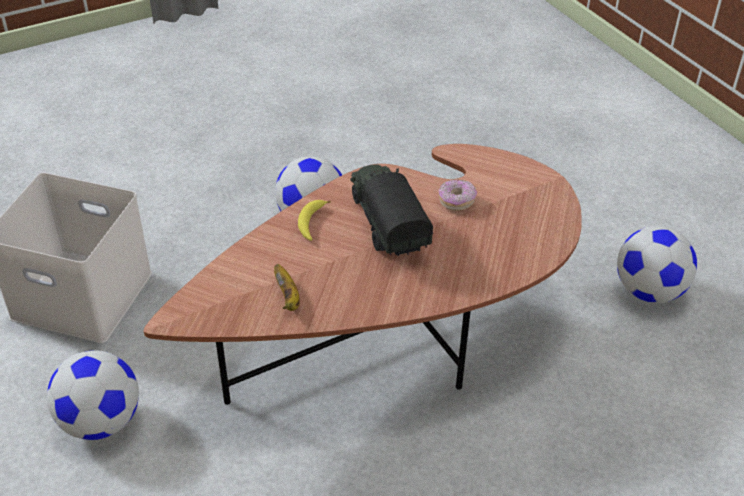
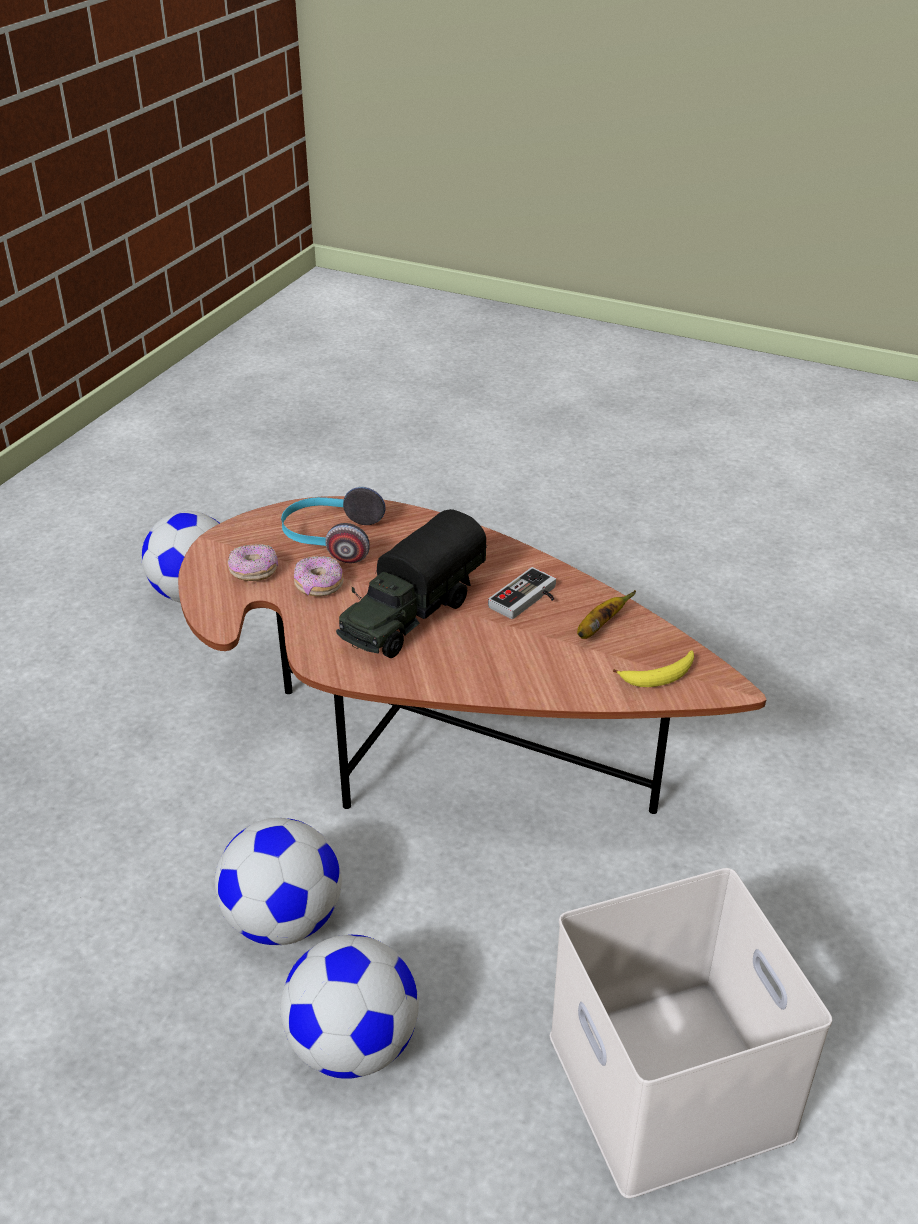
camera: 125 degrees left, 5 degrees down
(101, 422) = (795, 897): football -> football (352, 1046)
(311, 223) = (469, 669): banana -> banana (659, 676)
(350, 282) = (528, 600): none -> game controller
(497, 182) = (253, 572): none -> donut
(507, 228) = (331, 540): none -> headphones

